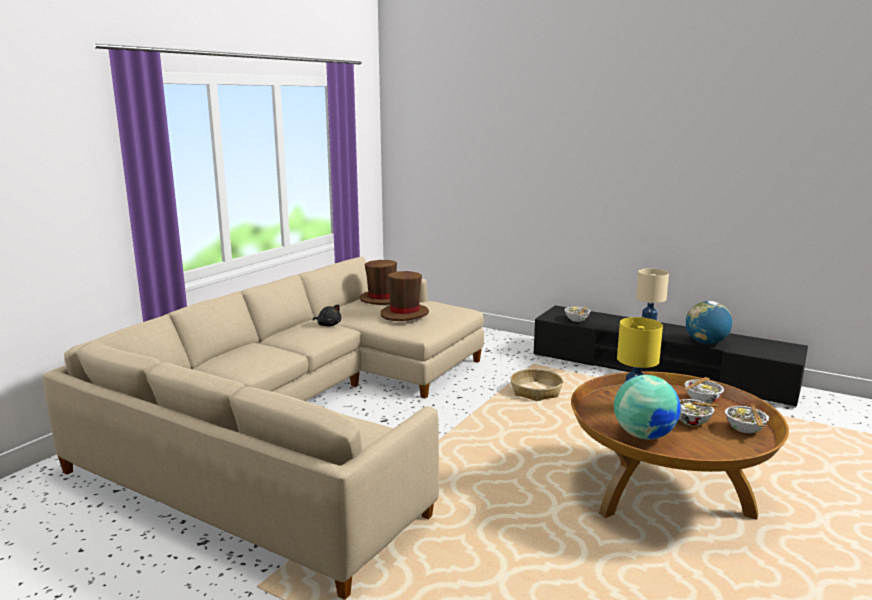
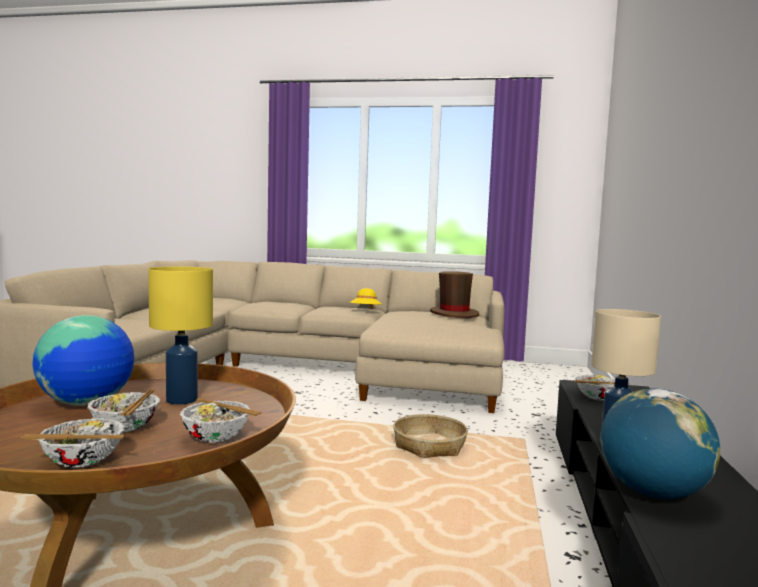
camera: 70 degrees right, 10 degrees down
(328, 325) = (365, 311): black plush toy -> yellow hat
(404, 314) = (418, 320): brown hat -> none

